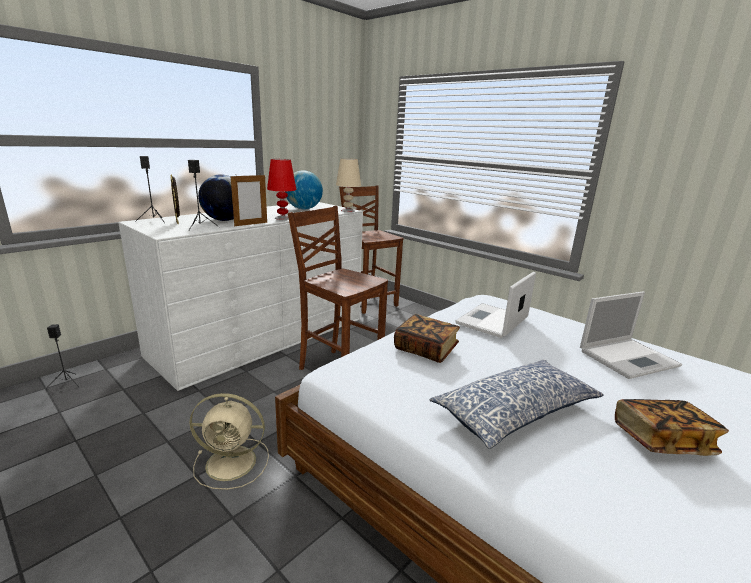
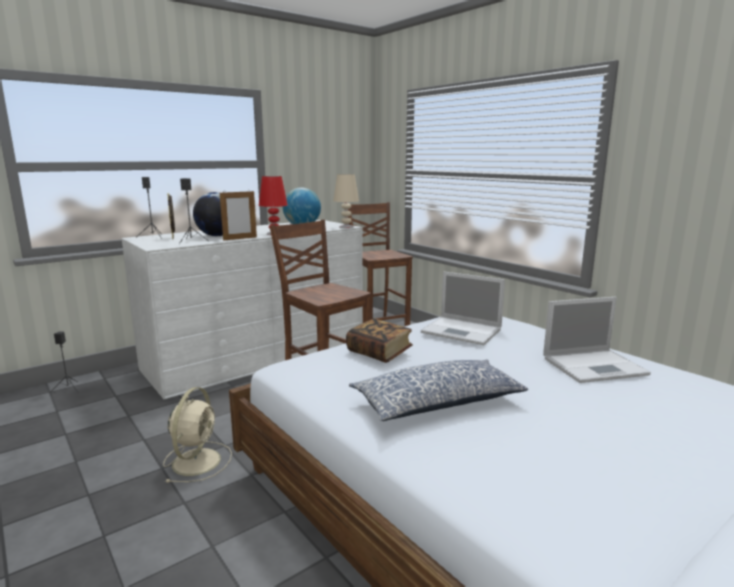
camera: 10 degrees right, 5 degrees down
(233, 463) = (197, 460): beige fan -> beige fan turned 90 degrees counterclockwise
(492, 321) = (463, 331): laptop -> laptop turned 105 degrees counterclockwise
(661, 440) = (575, 432): book -> none

